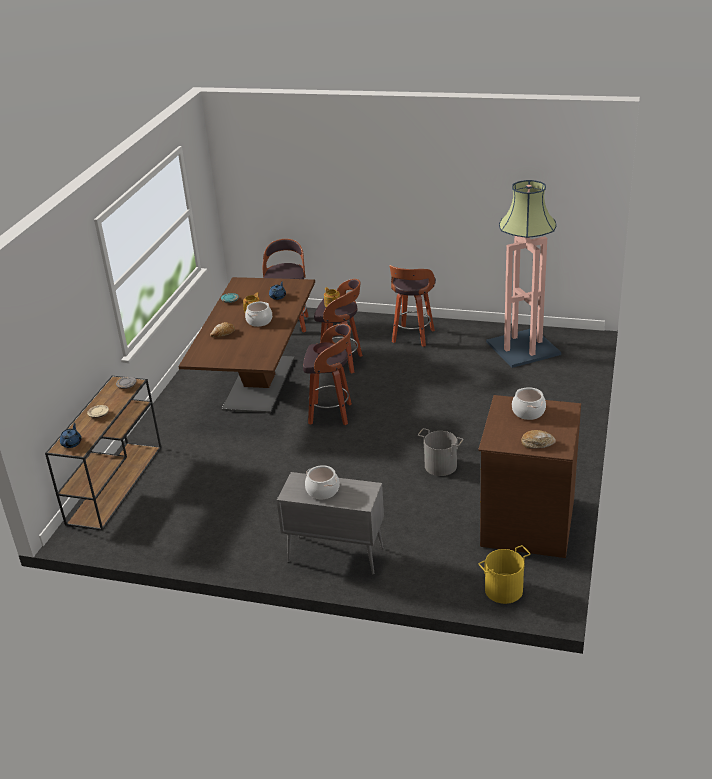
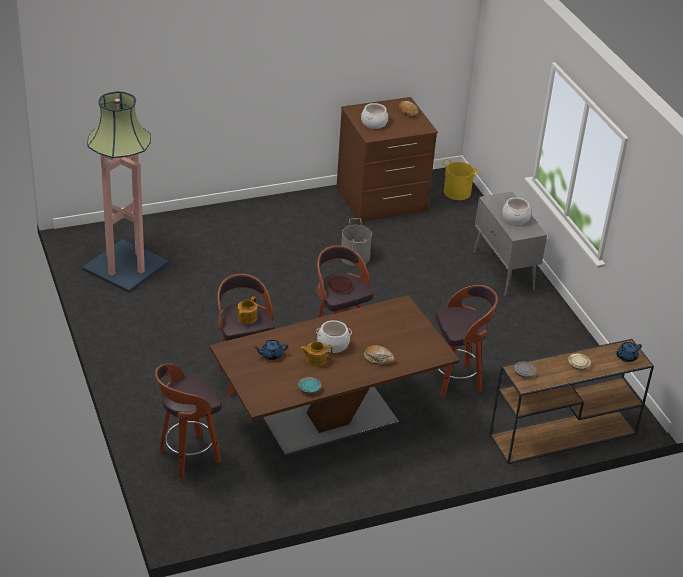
camera: 130 degrees left, 5 degrees up
(413, 337) = (152, 346): stool -> stool (456, 381)

